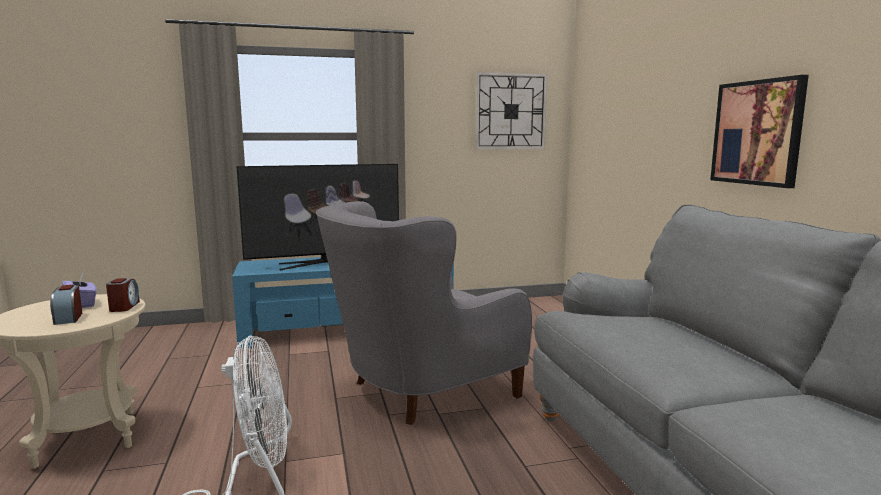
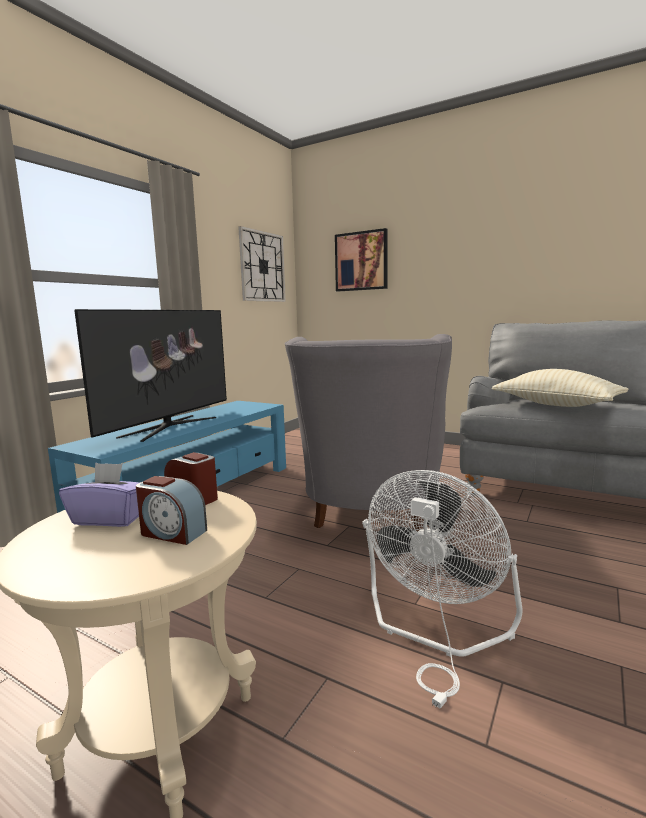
camera: 45 degrees left, 0 degrees up
(617, 333) = (556, 405): none -> beige pillow
(757, 133) = (511, 276): picture -> picture (361, 261)

